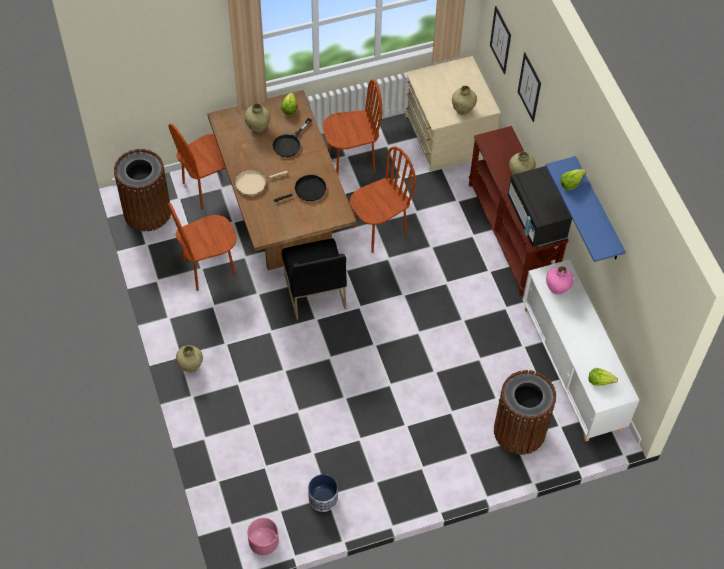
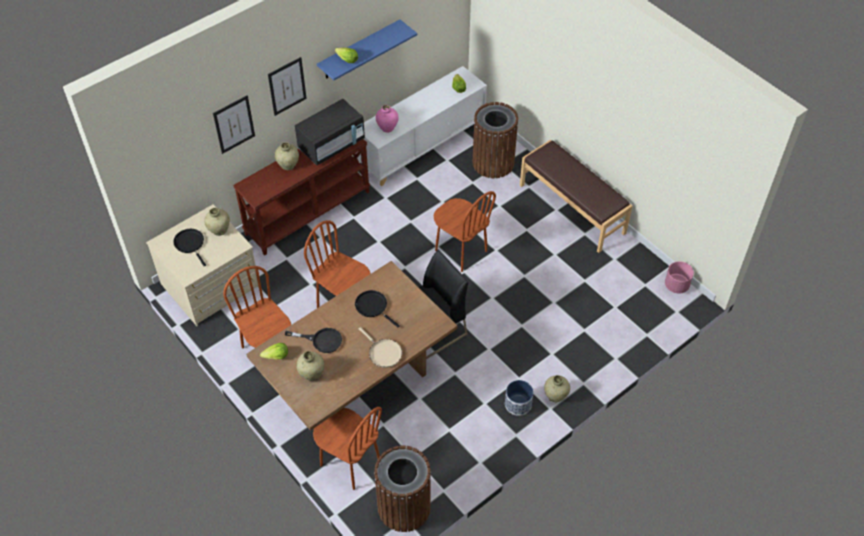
camera: 110 degrees left, 5 degrees down
(209, 268) = (445, 423): brown chair -> brown chair (460, 251)
(323, 498) = (618, 261): planter -> planter (518, 404)
(417, 485) = (572, 208): none -> brown bench
(455, 85) = (190, 244): none -> black frying pan
(500, 40) = (173, 165): picture -> picture (287, 86)

